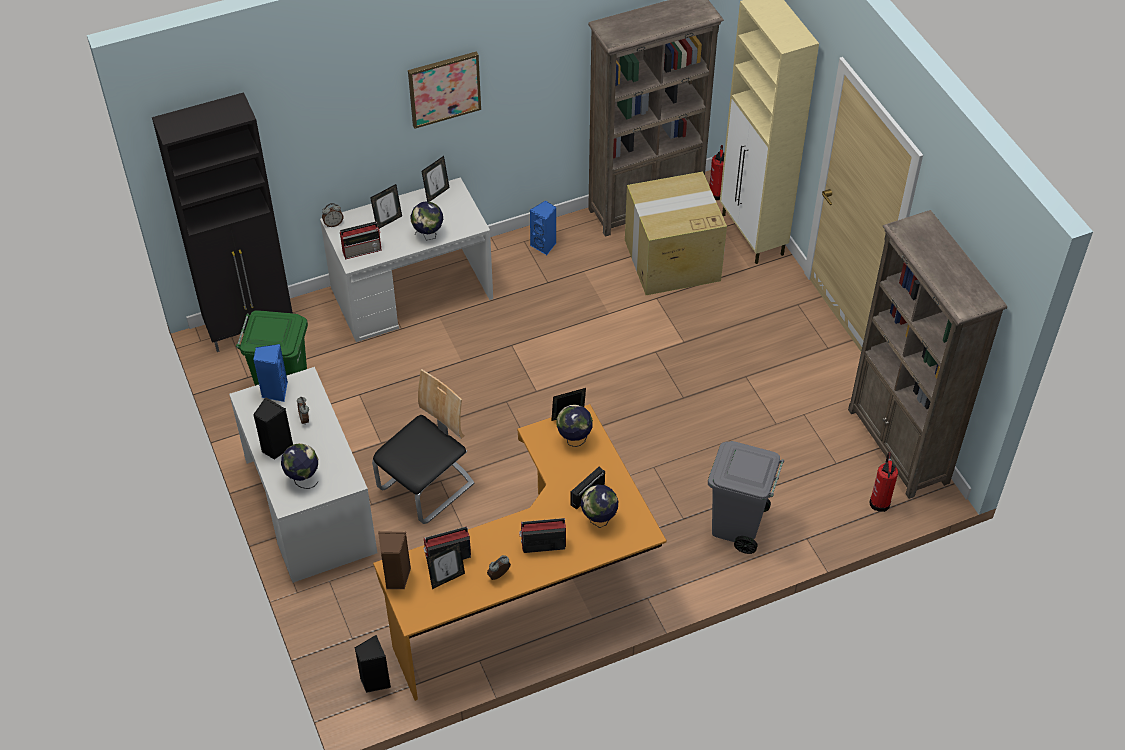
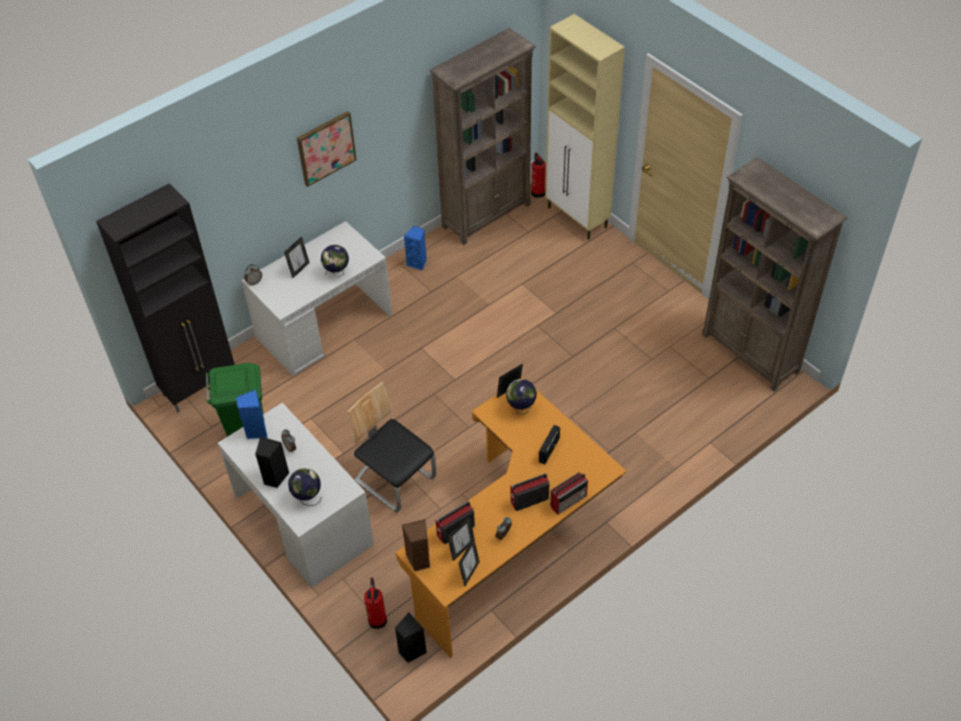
camera: 15 degrees left, 0 degrees up
(362, 250) = (287, 297): radio -> radio (569, 501)
(427, 487) = (395, 479): chair -> chair turned 75 degrees counterclockwise
(436, 194) = (331, 238): picture frame -> picture frame (469, 573)
(599, 520) = (566, 468): globe -> none
(671, 260) = (522, 252): cardboard box -> none
(738, 527) = (654, 447): grey trash can -> none
(880, 501) = (754, 399): fire extinguisher -> fire extinguisher (377, 618)

